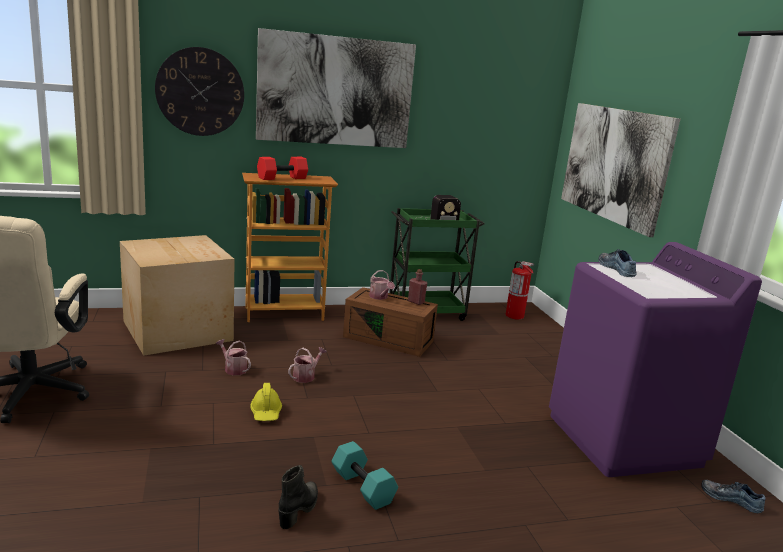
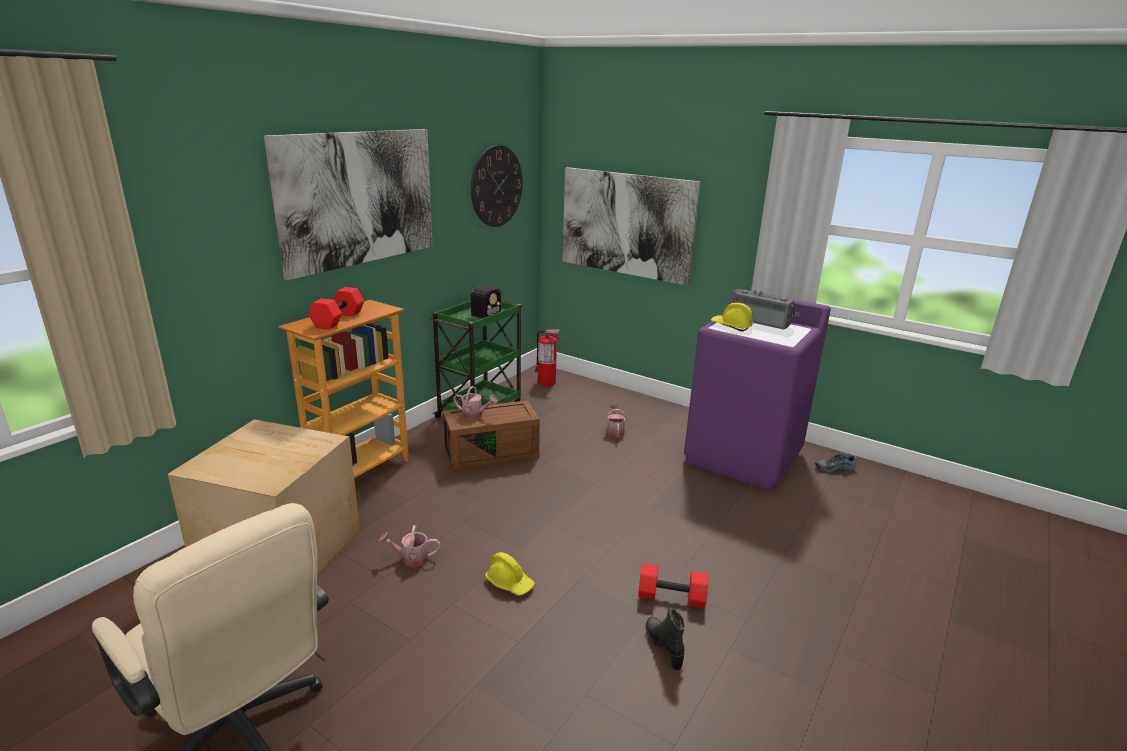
camera: 40 degrees left, 5 degrees up
(200, 92) = (207, 236): wall clock -> wall clock (496, 186)
(306, 376) = (484, 527): watering can -> watering can (614, 431)
(364, 487) = (672, 596): turquoise dumbbell -> red dumbbell
(416, 302) = (509, 406): red bottle -> none
(617, 269) = (731, 326): shoe -> yellow hard hat
(666, 276) = (761, 321): none -> radio

